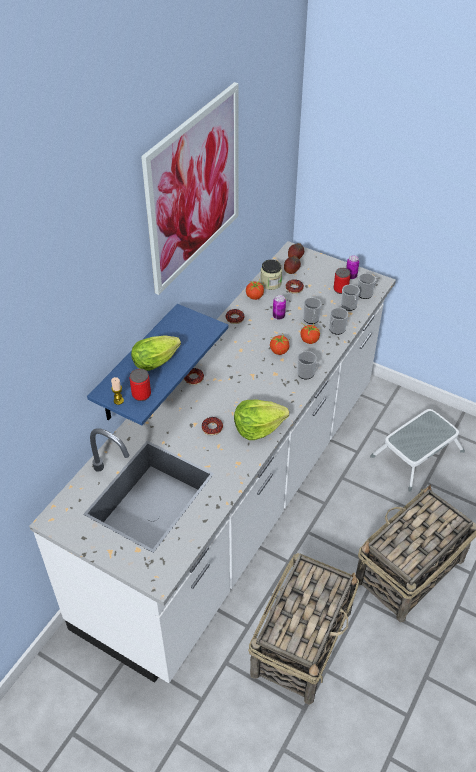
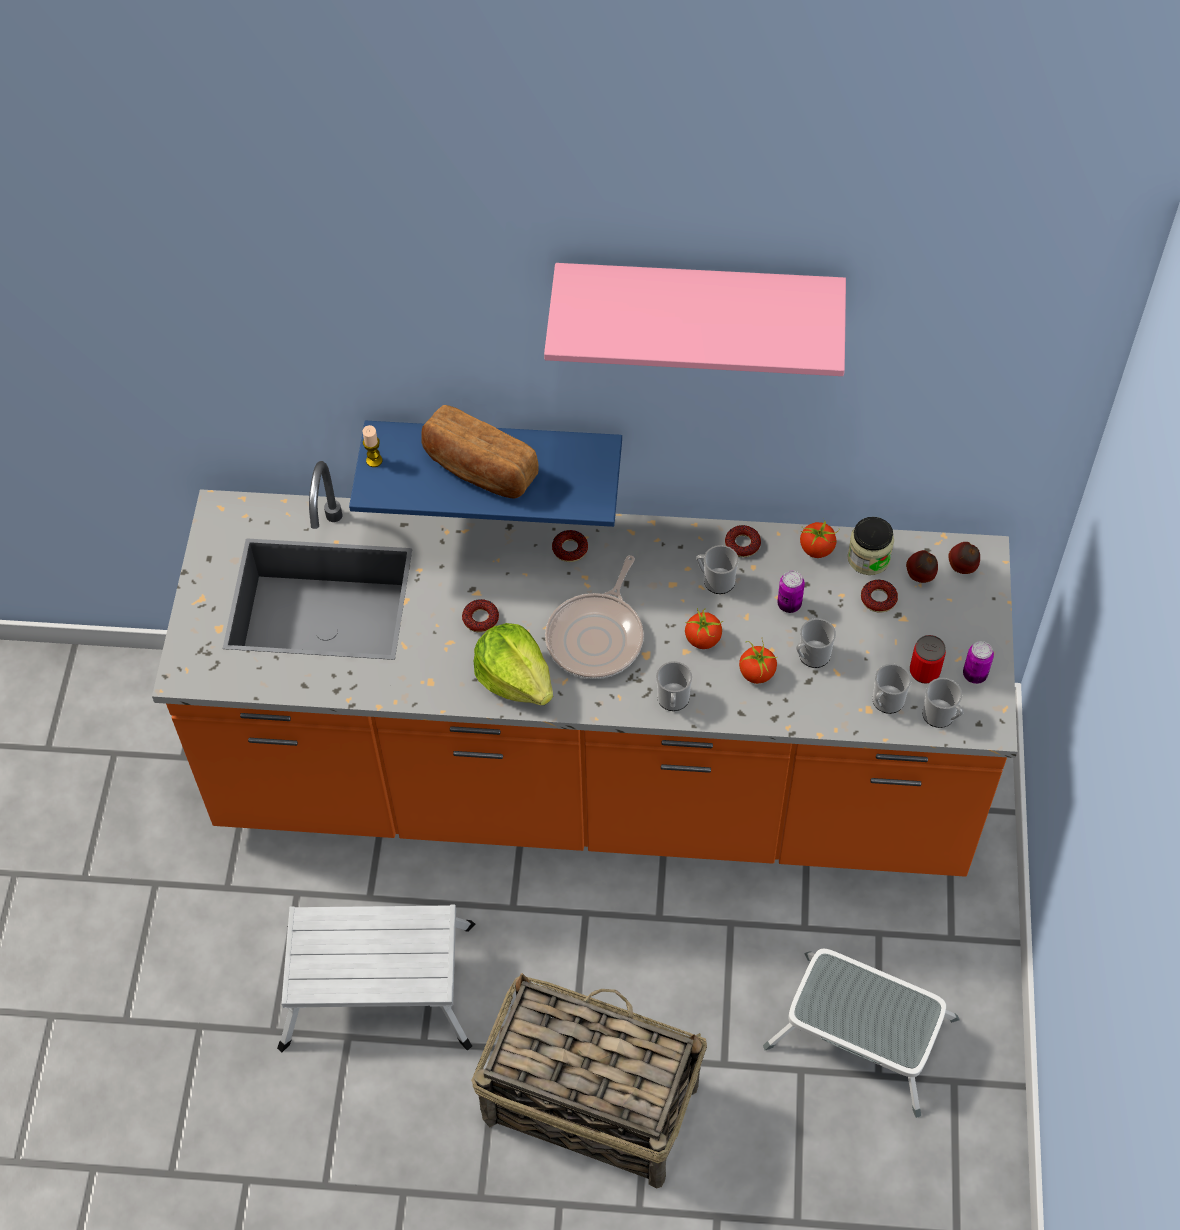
camera: 65 degrees right, 10 degrees up
(141, 394) = (400, 481): can -> none
(158, 361) = (479, 469): lettuce -> bread
(194, 189) = (698, 305): picture -> pink shelf
(237, 499) = (594, 781): white counter -> orange counter
(253, 387) = (597, 637): none -> frying pan
(302, 641) = (379, 985): basket -> white step ladder
(336, 330) = (808, 703): mug -> mug (715, 580)

